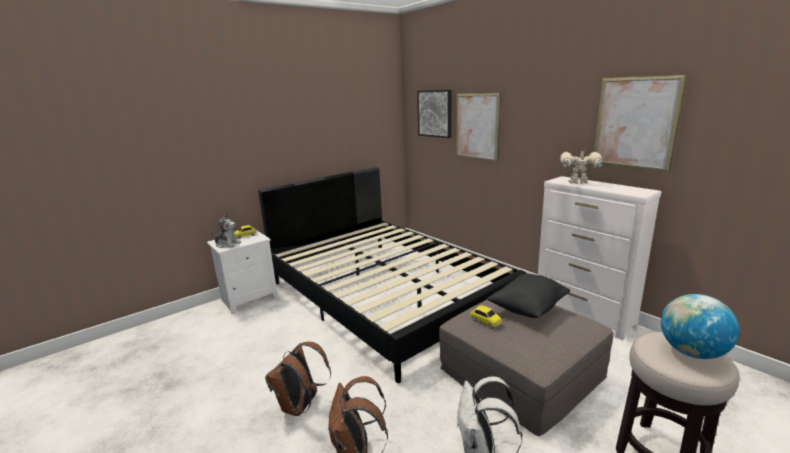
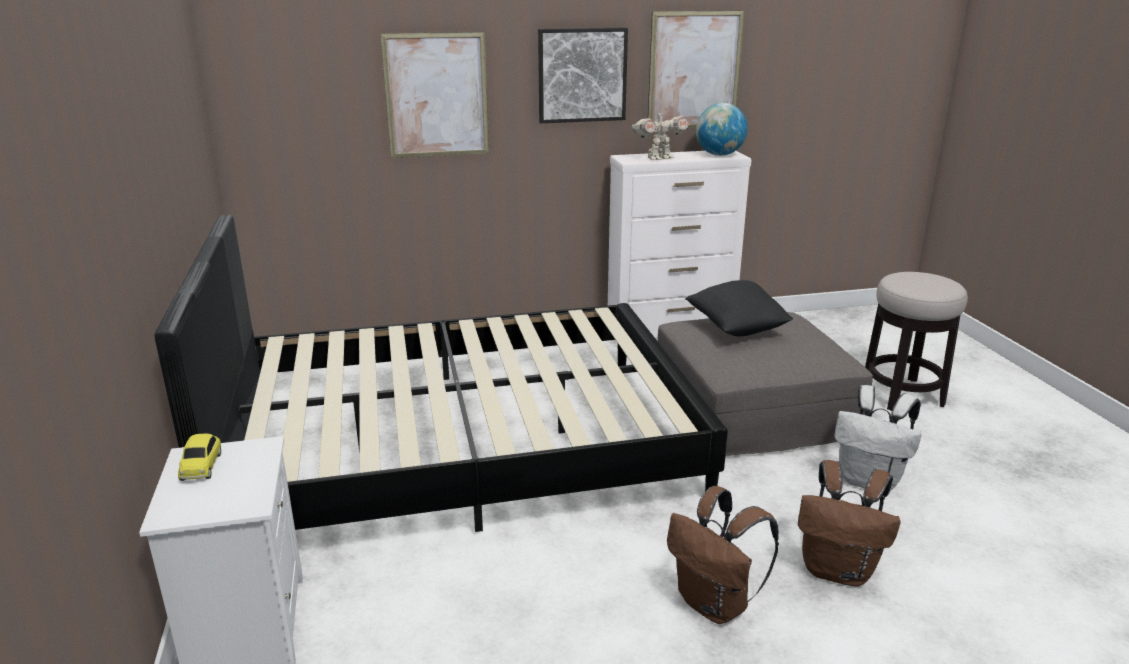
camera: 65 degrees left, 5 degrees up
(227, 244) = (227, 497): plush toy -> none
(435, 113) = (318, 76): picture -> picture (582, 75)
(485, 321) = (745, 358): toy car -> none
(578, 183) = (659, 158): toy robot -> toy robot turned 150 degrees counterclockwise
(692, 352) = (926, 279): globe -> globe (719, 155)

